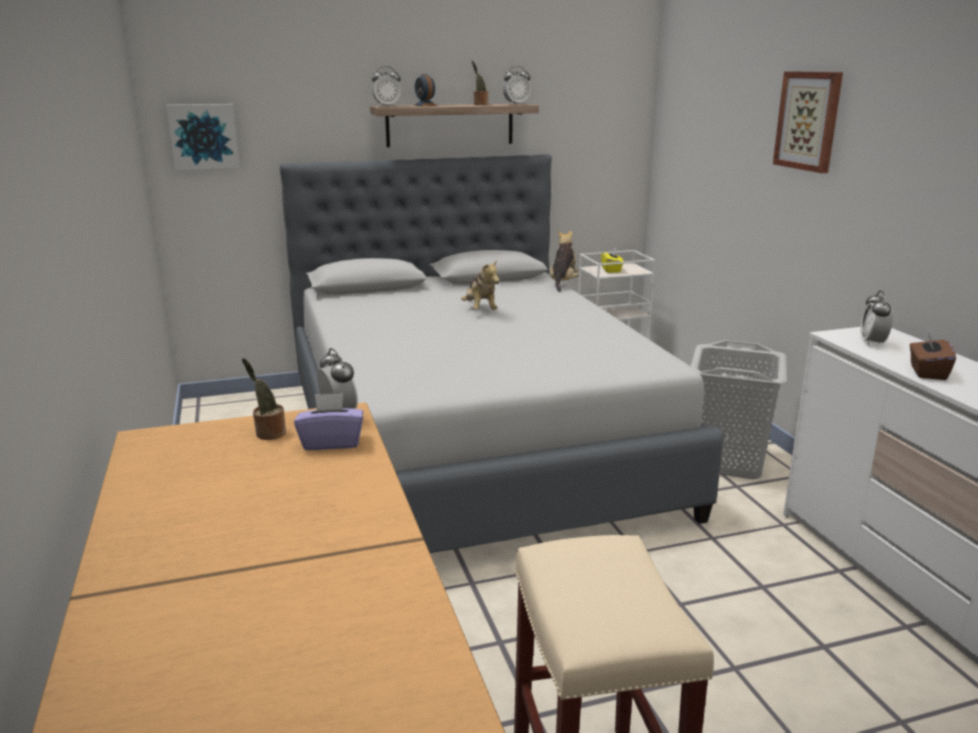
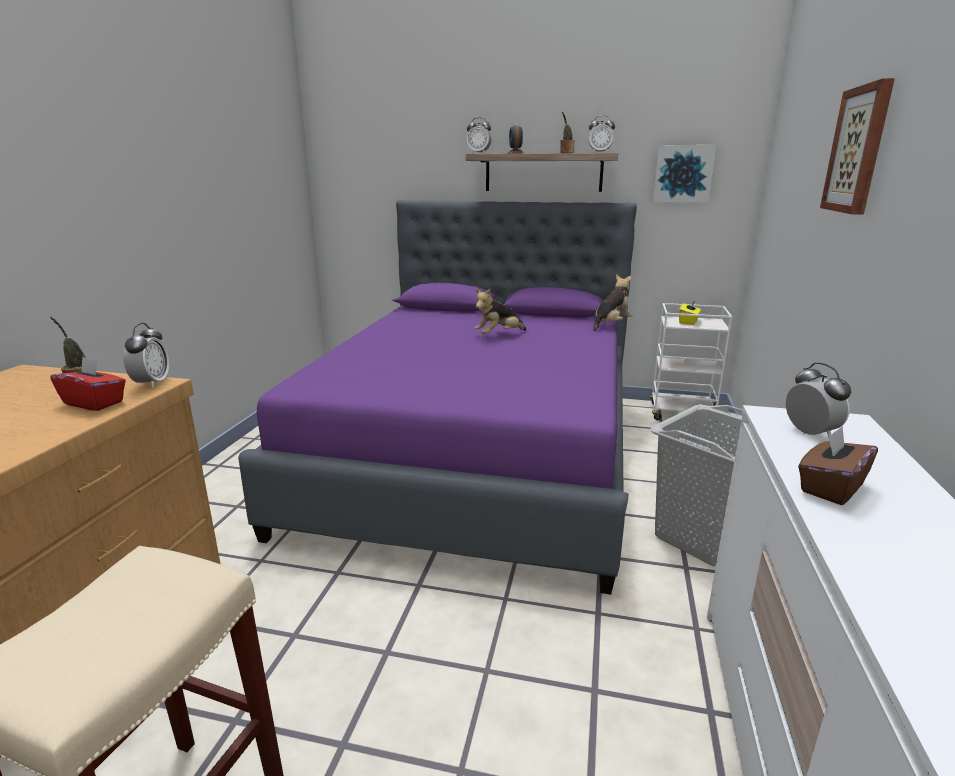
camera: 30 degrees right, 0 degrees up
(204, 136) = (348, 177): picture -> picture (683, 174)
(331, 442) = (94, 403): purple tissue box -> red tissue box
(472, 444) = (478, 454): grey bed -> purple bed
(480, 310) = (498, 335): plush toy -> plush toy turned 45 degrees clockwise
(872, 343) = (810, 433): alarm clock -> alarm clock turned 120 degrees clockwise

